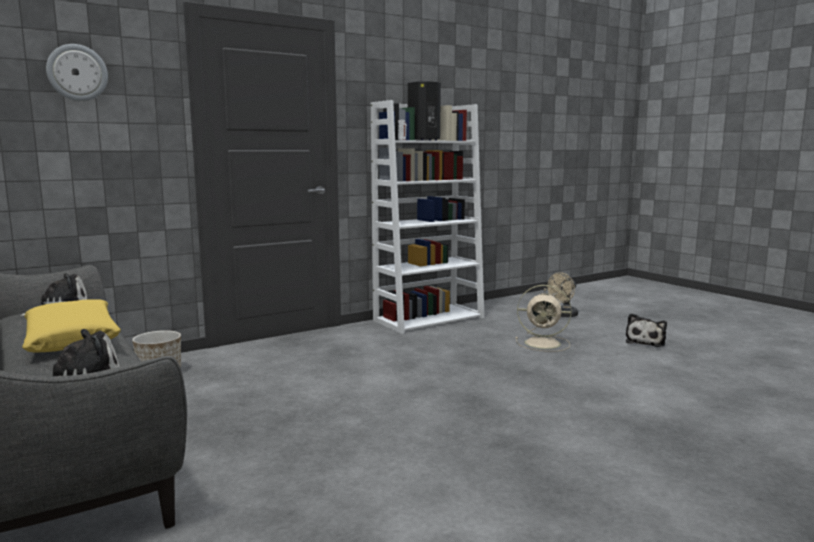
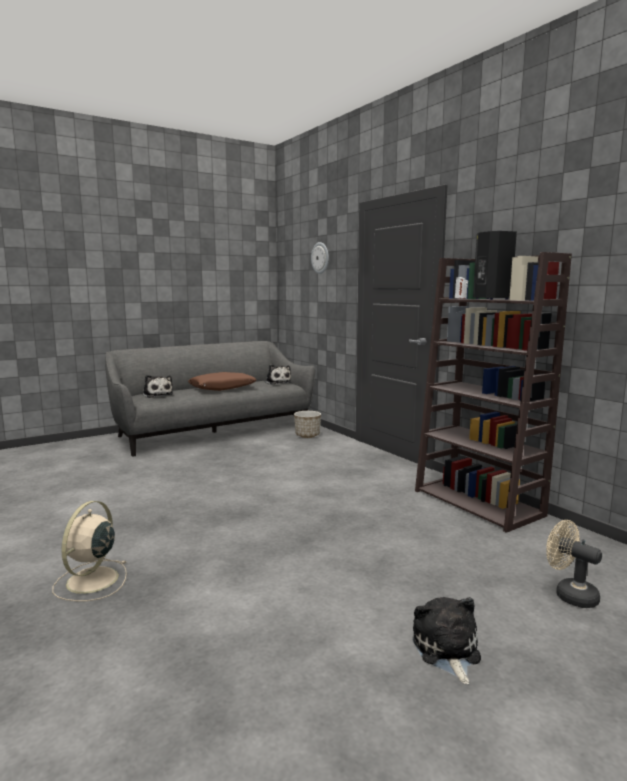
camera: 90 degrees right, 0 degrees up
(72, 339) = (222, 388): yellow pillow -> brown pillow
(429, 319) = (479, 503): white bookcase -> brown bookcase
(544, 343) = (407, 561): beige fan -> beige fan (91, 581)
(645, 342) = (446, 650): plush toy -> plush toy turned 60 degrees clockwise

